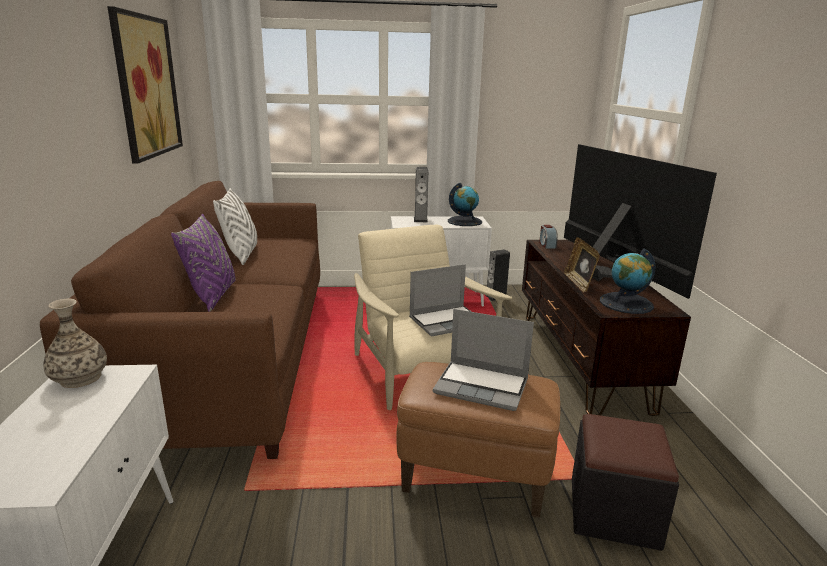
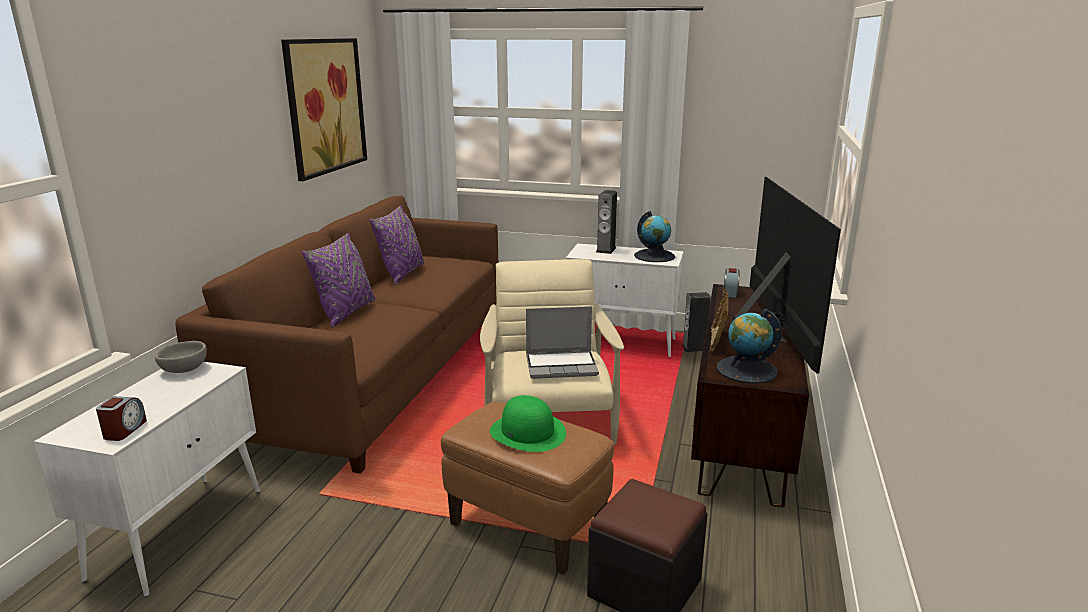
camera: 20 degrees right, 0 degrees up
(49, 468) = (124, 430): none -> alarm clock
(80, 378) = (185, 369): vase -> grey bowl
(241, 254) = (402, 274): white pillow -> purple pillow
(483, 386) = (528, 432): laptop -> green hat

